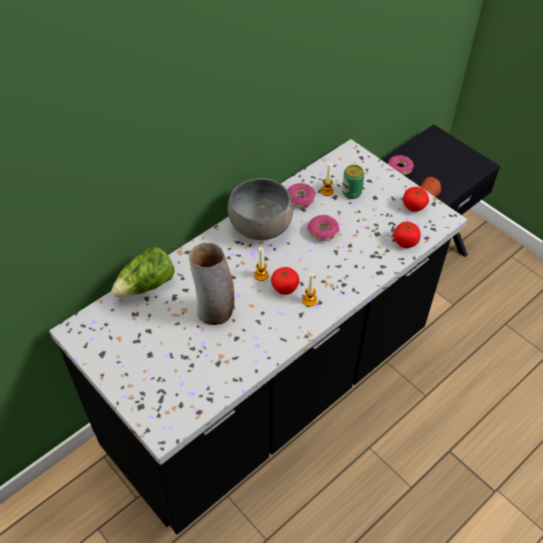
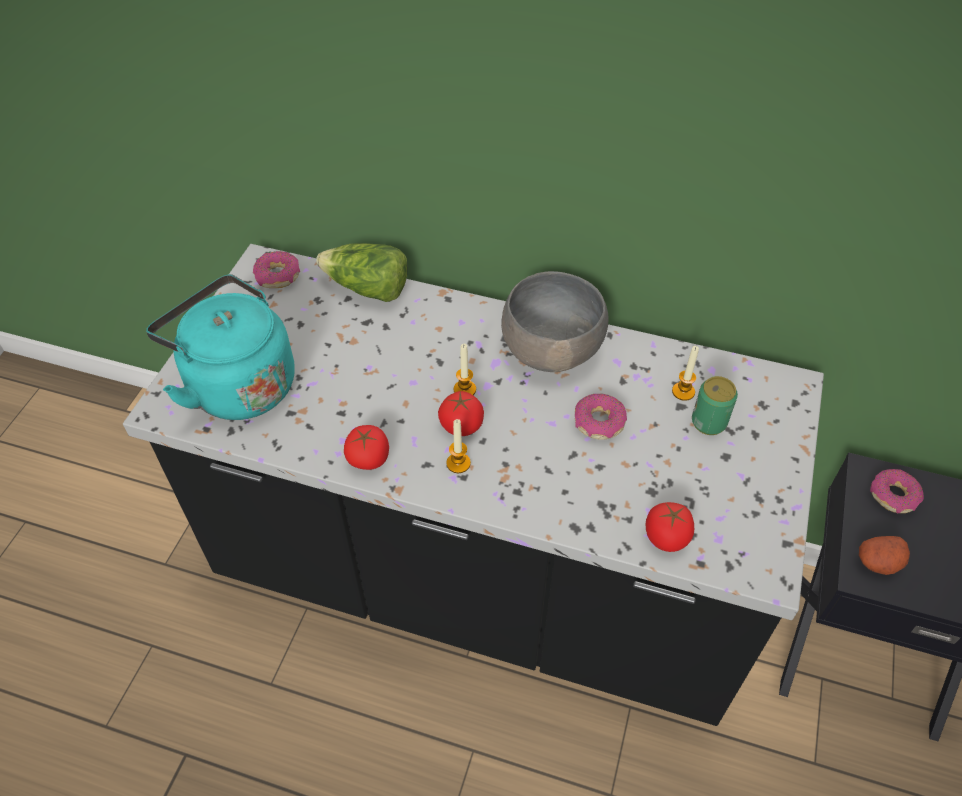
camera: 60 degrees right, 0 degrees up
(174, 382) = (237, 384): none -> turquoise kettle
(215, 312) = (369, 372): vase -> none
(300, 199) = (640, 369): donut -> donut (278, 276)
(413, 206) = (754, 517): tomato -> tomato (368, 458)

